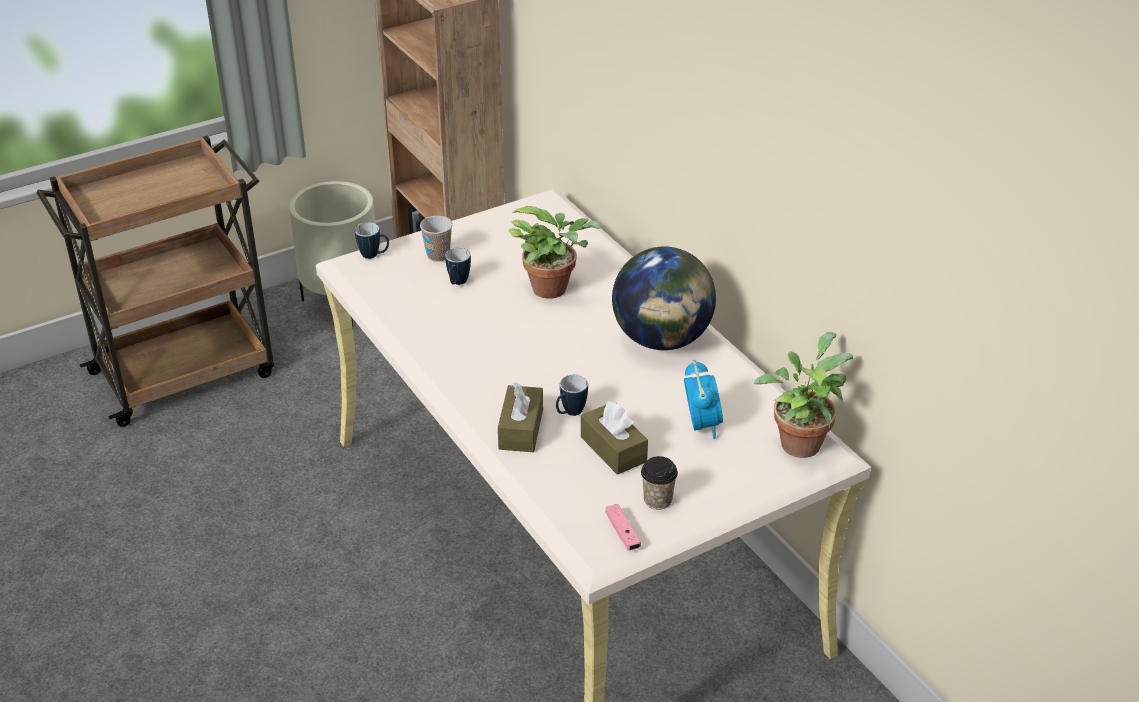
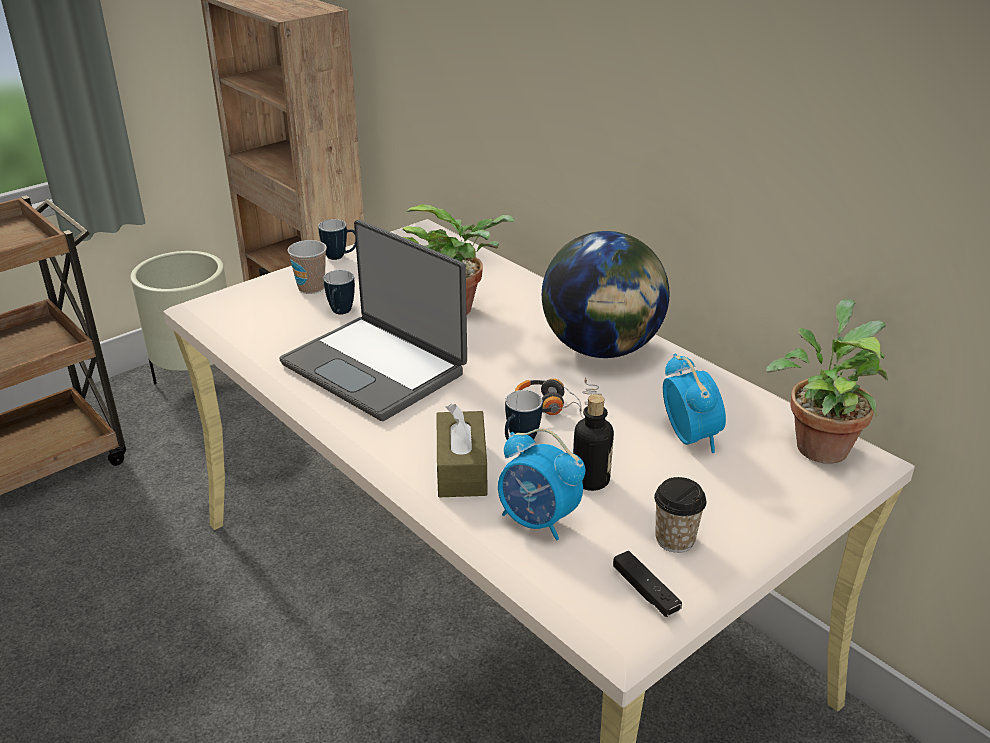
camera: 10 degrees left, 5 degrees down
(374, 256) = (234, 294): mug -> mug (340, 257)
(476, 337) = (376, 367): none -> laptop
(565, 475) = (538, 521): none -> alarm clock
(609, 387) = (558, 407): none -> headphones
(613, 449) = (590, 480): brown tissue box -> bottle
(622, 533) = (645, 591): pink game controller -> black game controller

